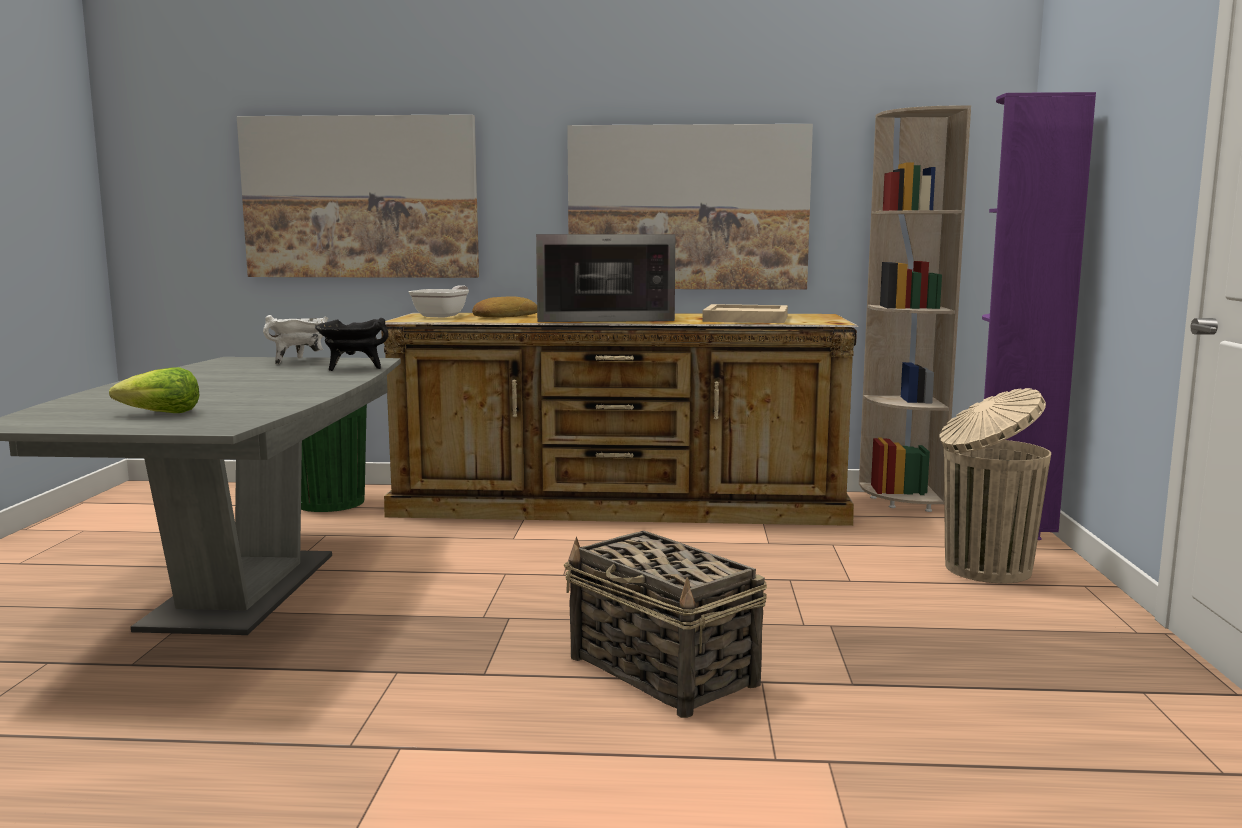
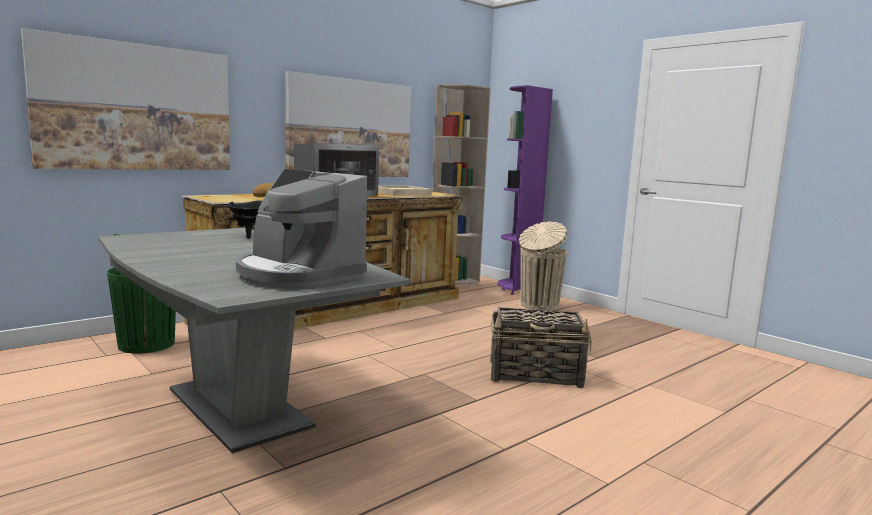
camera: 45 degrees left, 0 degrees up
(160, 414) = (297, 275): lettuce -> coffee machine
(299, 361) = (187, 234): white cooking pot -> none
(443, 315) = (227, 197): frying pan -> none

